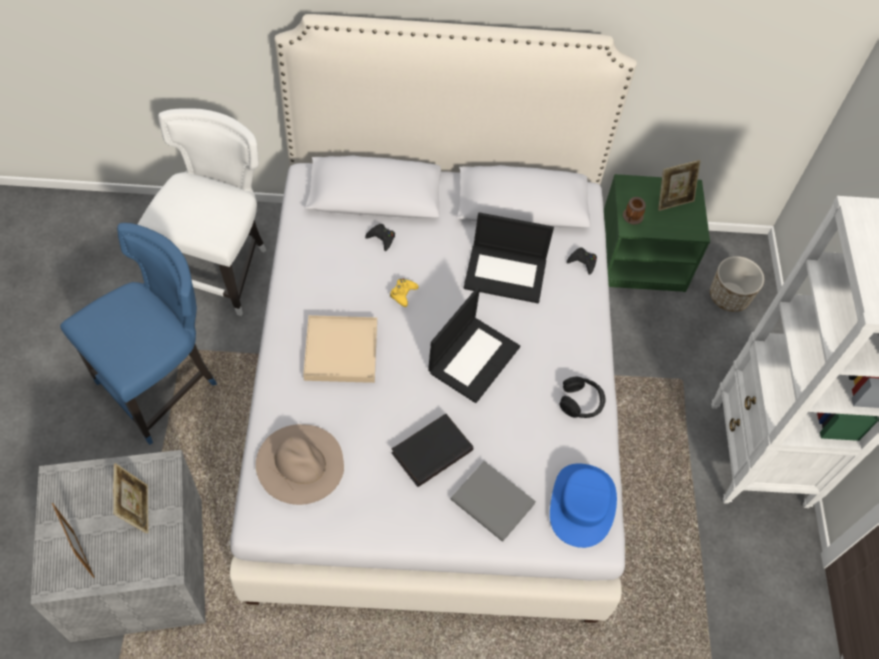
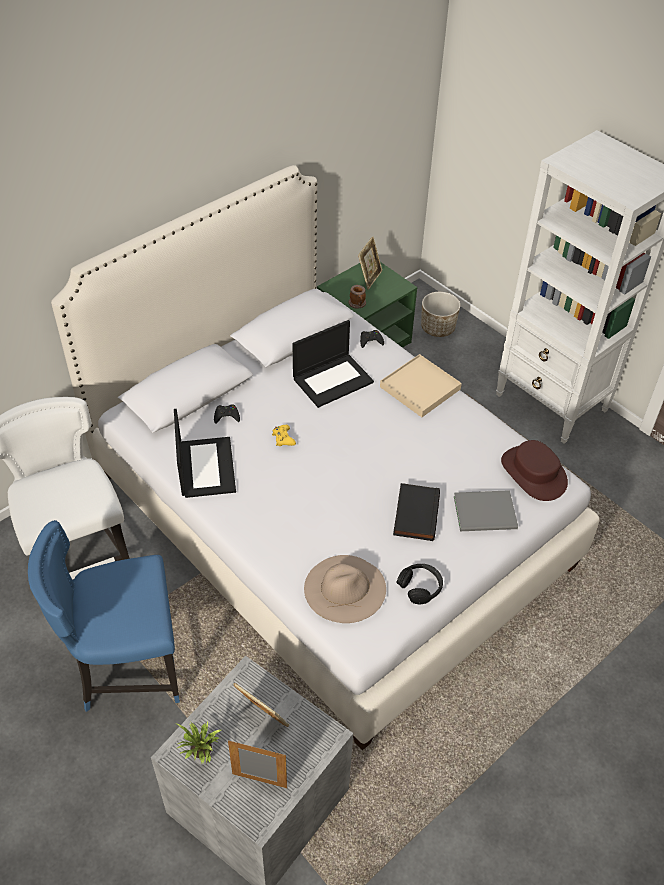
camera: 40 degrees left, 10 degrees down
(67, 499) = (201, 758): none -> potted plant
(161, 386) = (127, 668): blue chair -> blue chair turned 105 degrees counterclockwise
(341, 351) = (286, 502): beige tray -> beige tray (420, 388)
(473, 358) = (374, 442): laptop -> laptop (205, 467)
(581, 402) = (465, 418): black headphones -> black headphones (420, 587)
(582, 505) = (533, 473): blue hat -> brown hat

